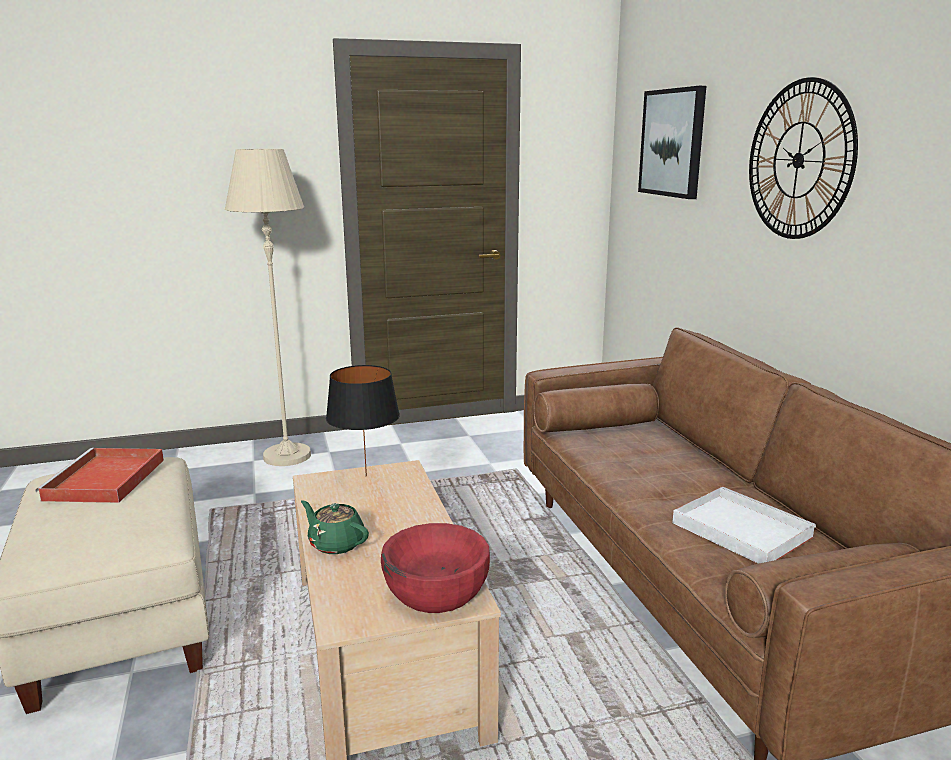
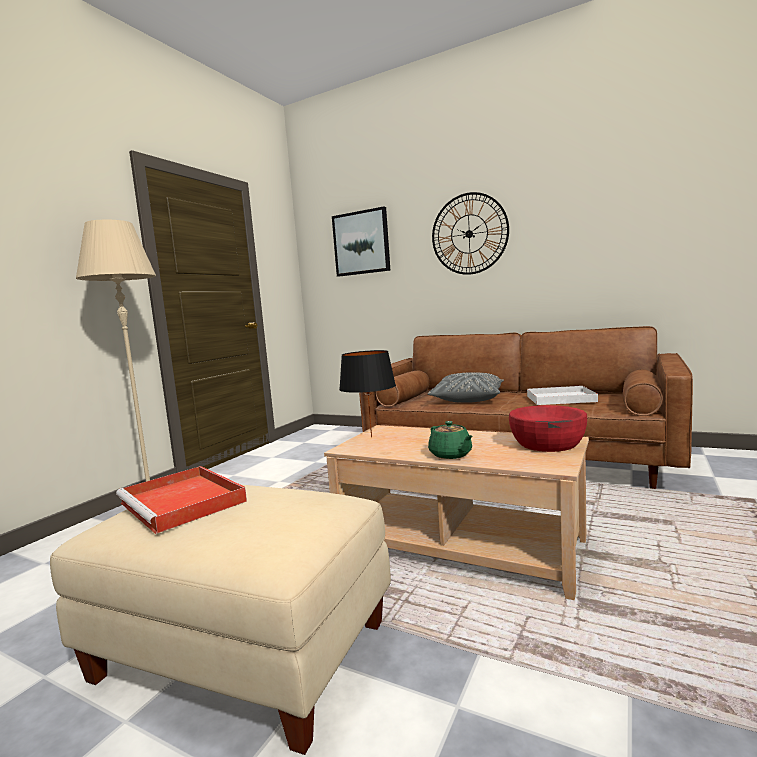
camera: 45 degrees left, 10 degrees down
(336, 543) = (451, 455): green teapot -> green teapot turned 105 degrees counterclockwise
(640, 464) = (468, 399): none -> grey pillow

